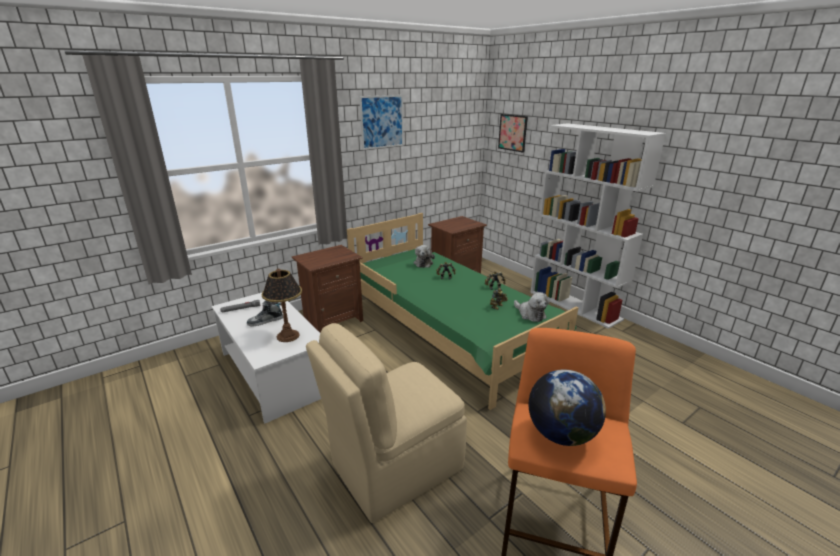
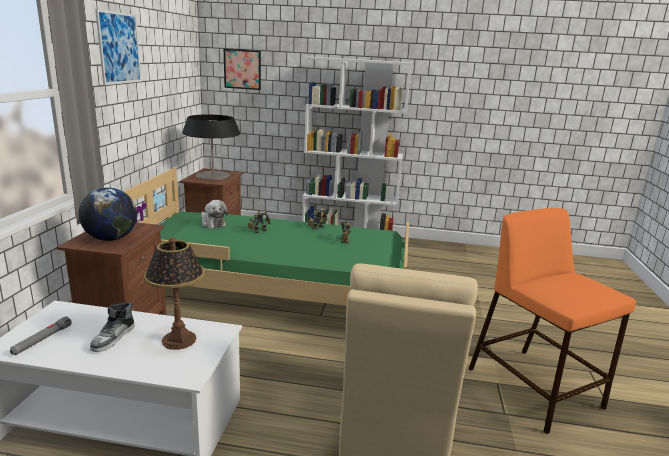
camera: 45 degrees left, 5 degrees down
(458, 223) = (213, 175): none -> table lamp
(530, 314) = (378, 239): plush toy -> none
(561, 434) = (572, 290): globe -> globe (111, 238)

